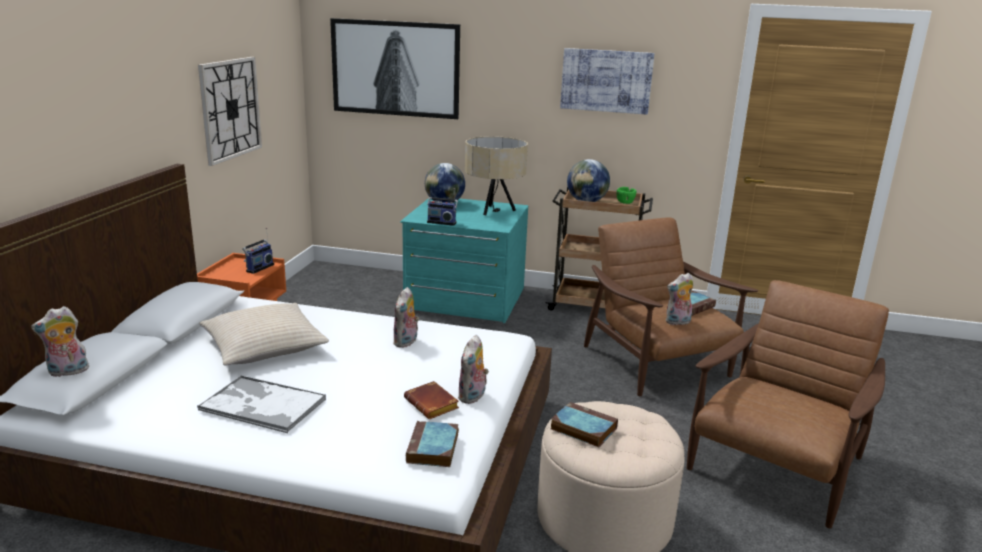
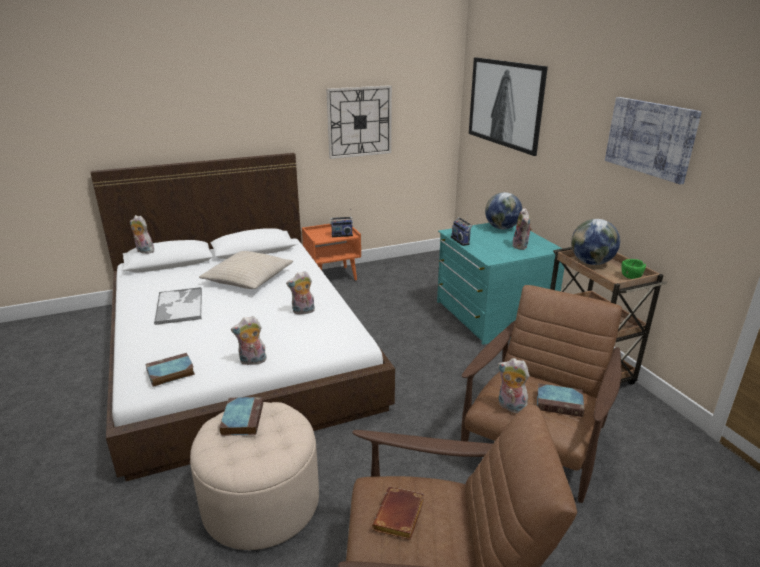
camera: 55 degrees right, 5 degrees up
(433, 405) = (227, 352): brown book -> brown book (400, 518)
(493, 212) = (521, 246): beige table lamp -> plush toy

